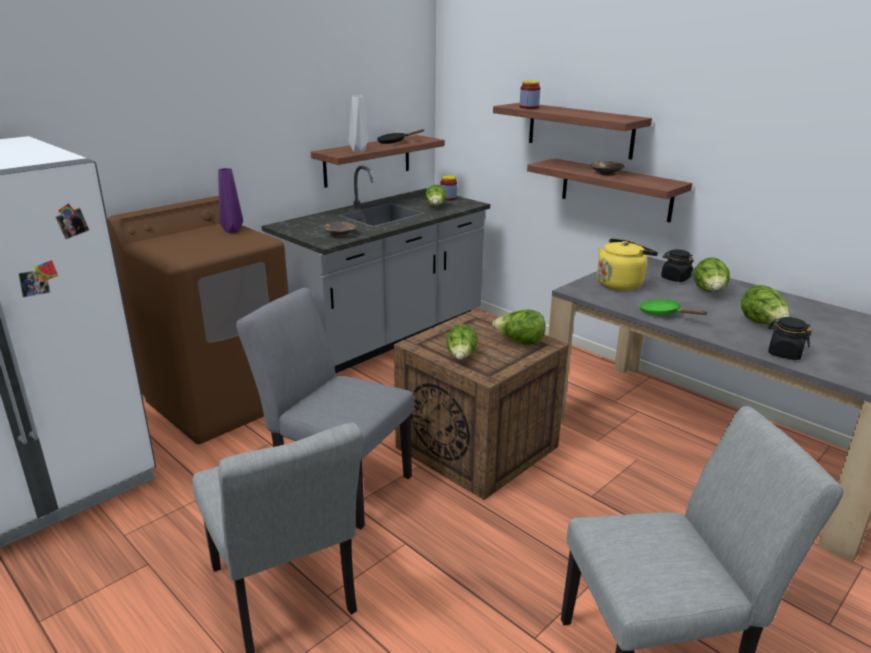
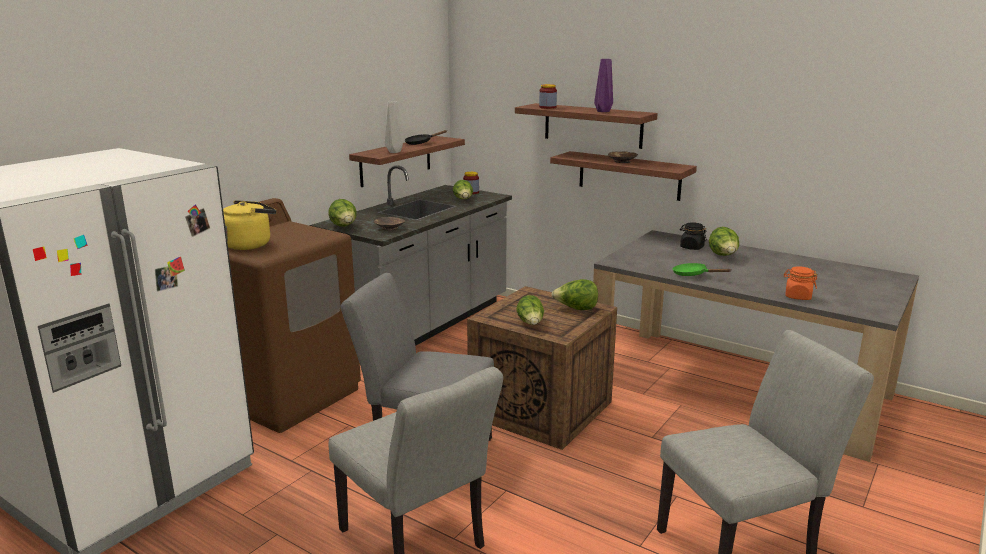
camera: 10 degrees left, 5 degrees down
(233, 230) = (297, 228): purple vase -> purple vase (603, 111)
(621, 284) = (649, 254): yellow kettle -> yellow kettle (250, 244)
(762, 324) = (773, 276): lettuce -> lettuce (344, 227)
(784, 353) = (797, 296): black jar -> orange jar

